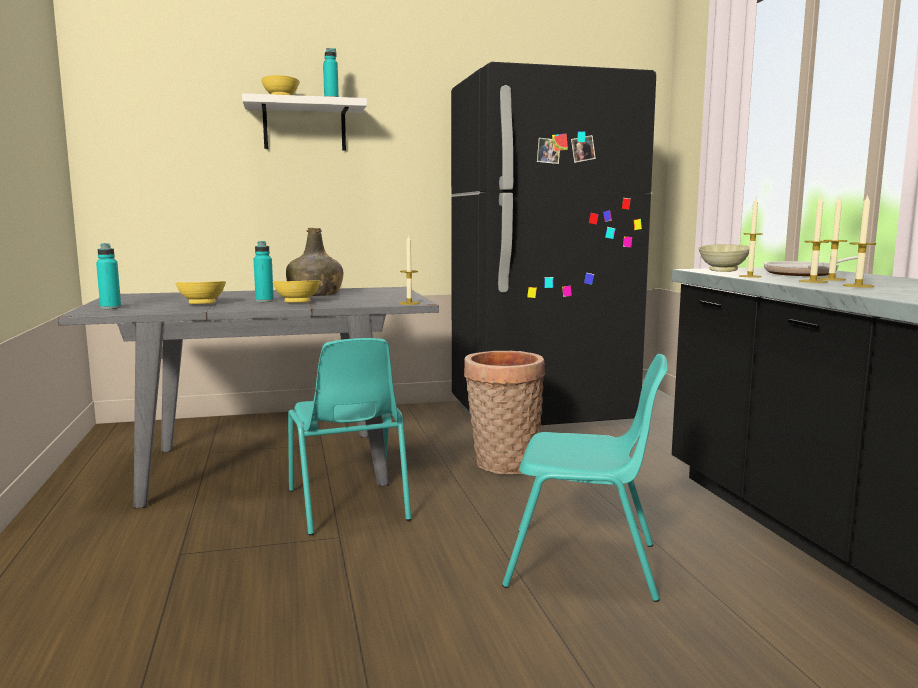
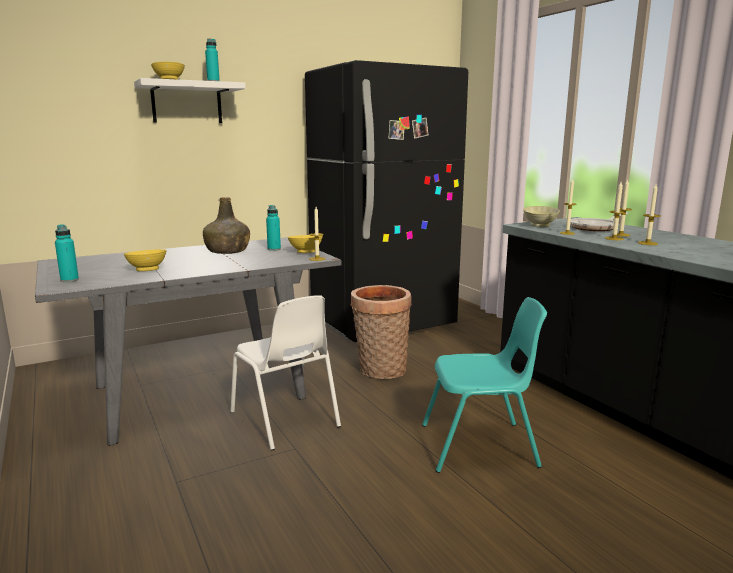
camera: 15 degrees left, 5 degrees up
(264, 301) = (196, 262): turquoise bottle -> turquoise bottle (274, 249)
(298, 302) = (227, 263): yellow bowl -> yellow bowl (306, 252)
(348, 505) = (285, 420): turquoise chair -> white chair

